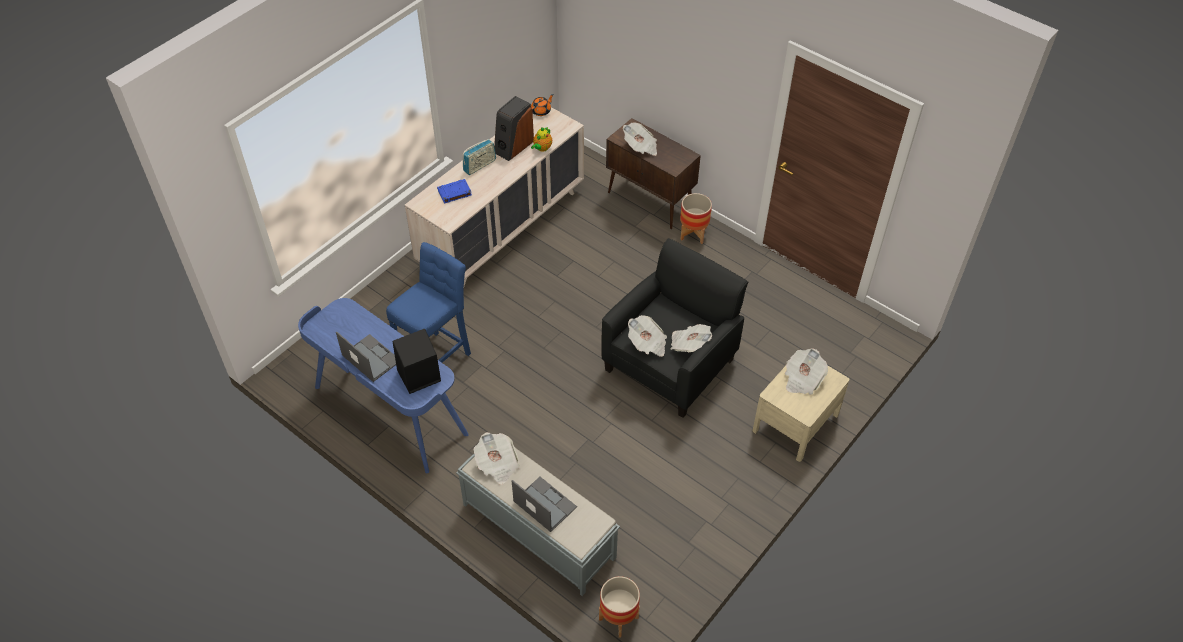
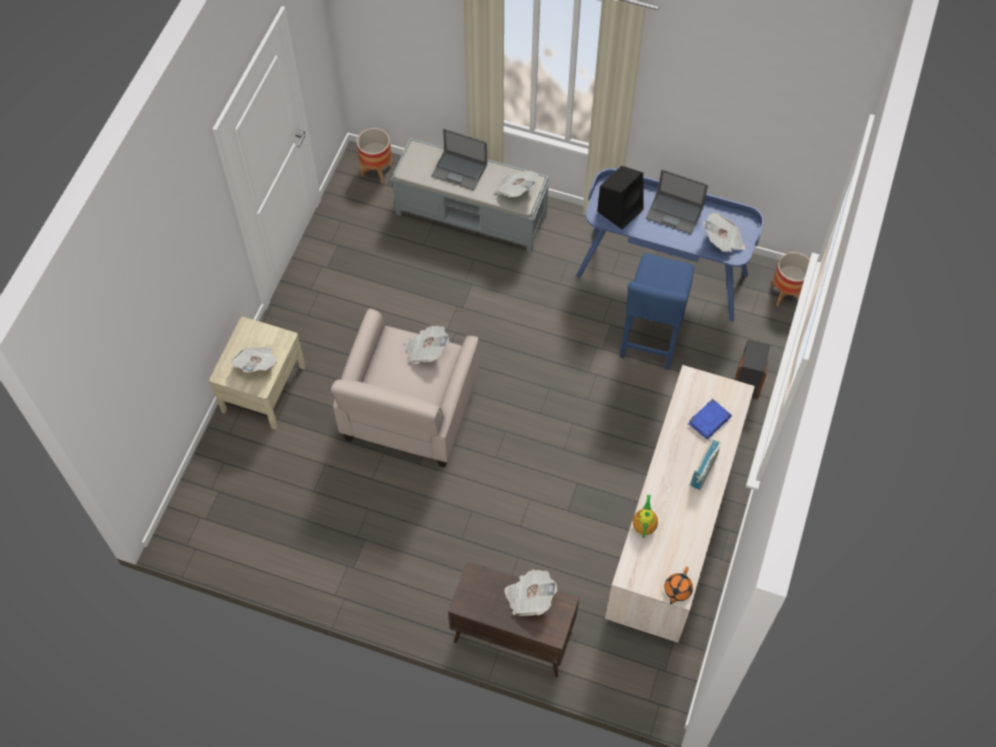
camera: 160 degrees right, 10 degrees up
(513, 146) = (680, 515): speaker -> speaker (748, 378)
(670, 363) = (410, 413): black armchair -> beige armchair
(689, 344) = (383, 363): newspaper -> newspaper (723, 241)
(693, 234) = (440, 601): planter -> planter (786, 293)

